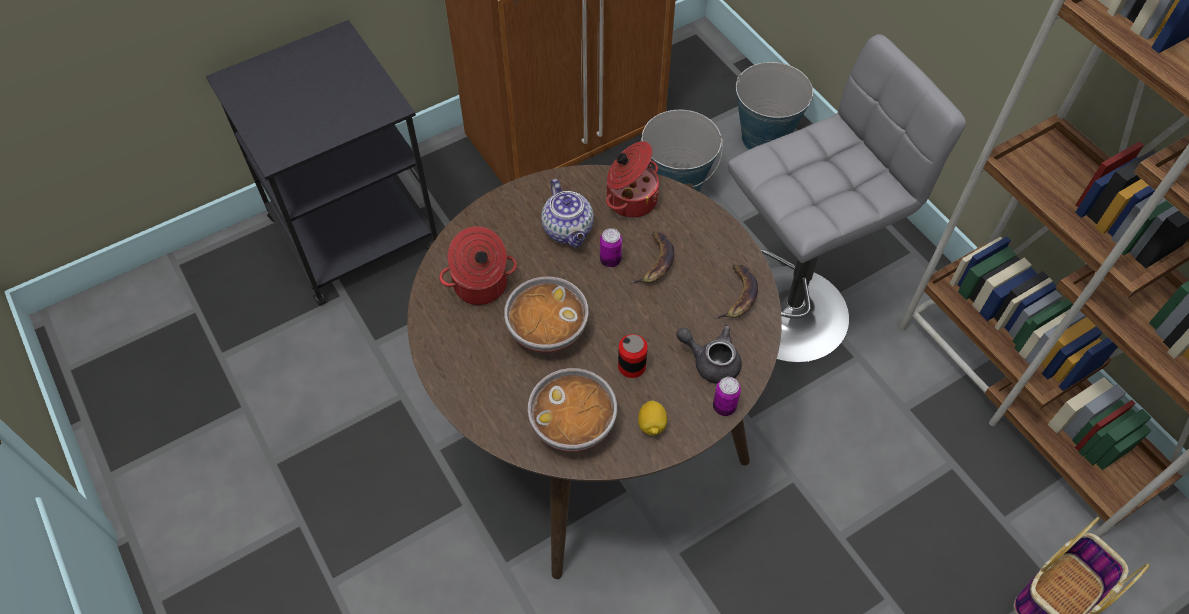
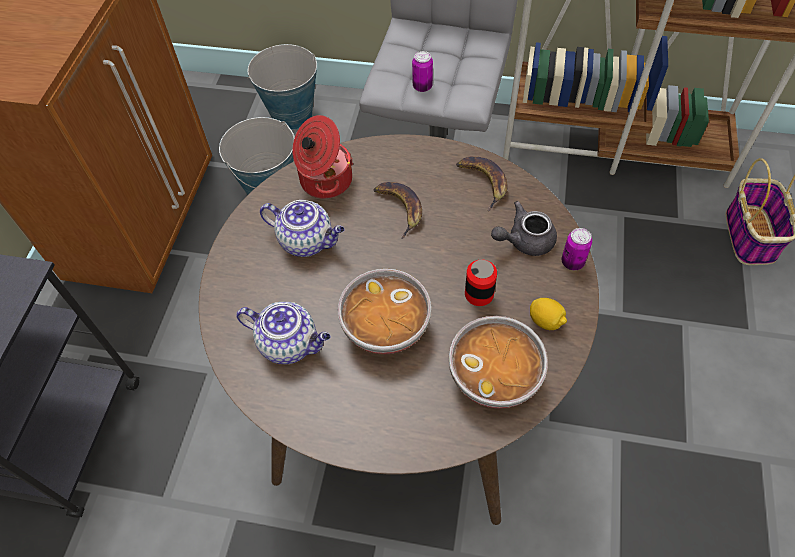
camera: 45 degrees left, 0 degrees up
(480, 286) = (290, 343): cooking pot -> teapot
(610, 260) = (366, 235): can -> can (422, 87)

